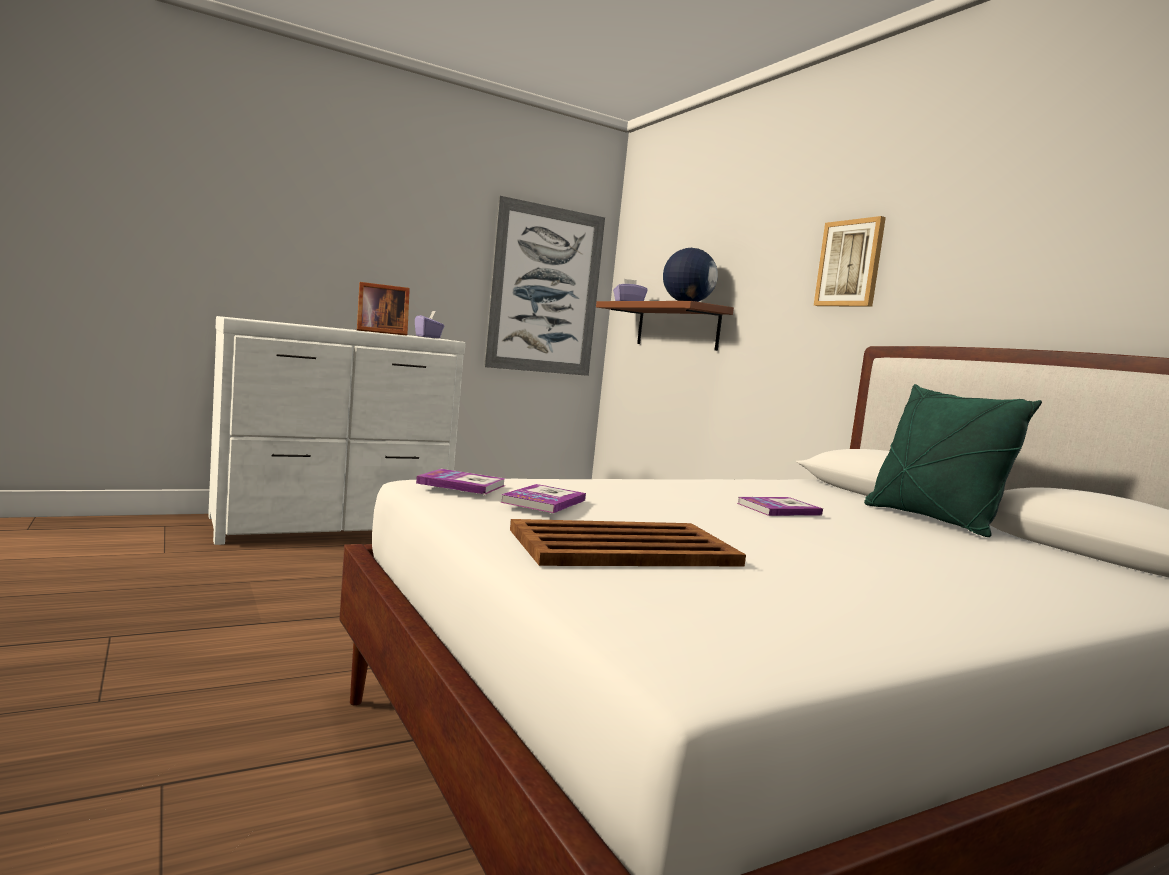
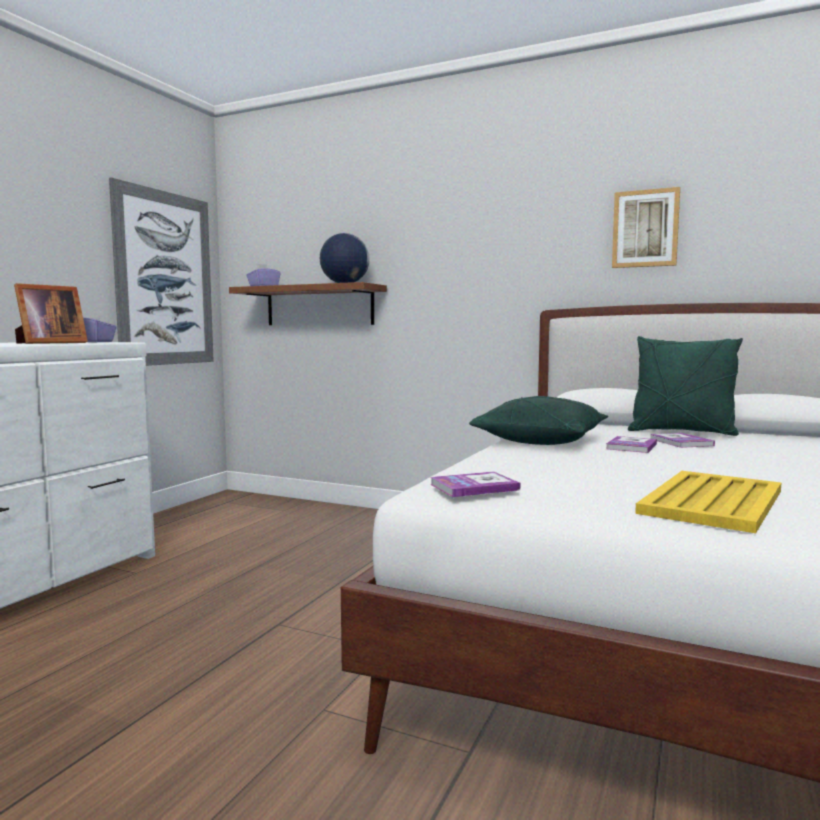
camera: 35 degrees left, 0 degrees up
(544, 501) = (566, 483): book -> book (681, 442)
(626, 547) = (713, 501): brown tray -> yellow tray
(709, 486) = (540, 440): none -> green pillow
(850, 263) = (506, 245): picture -> picture (645, 229)

